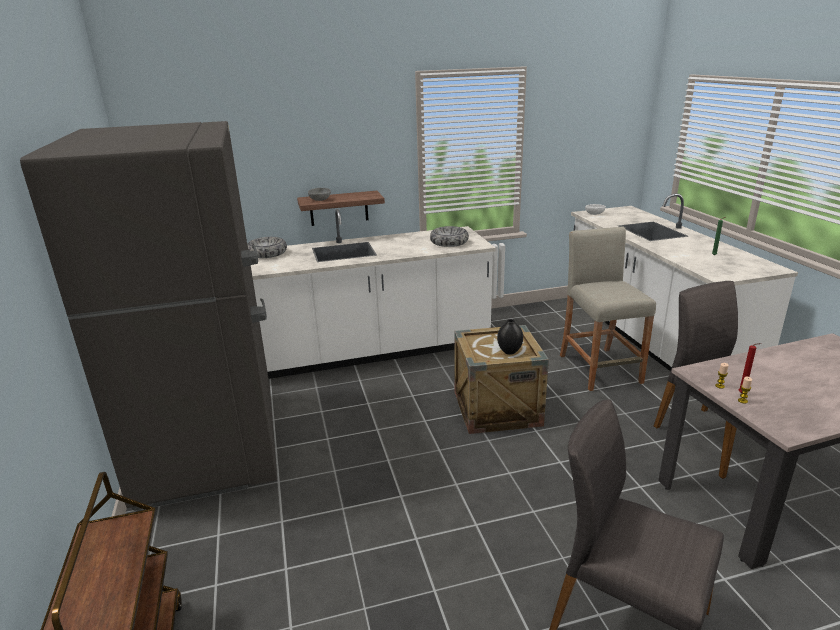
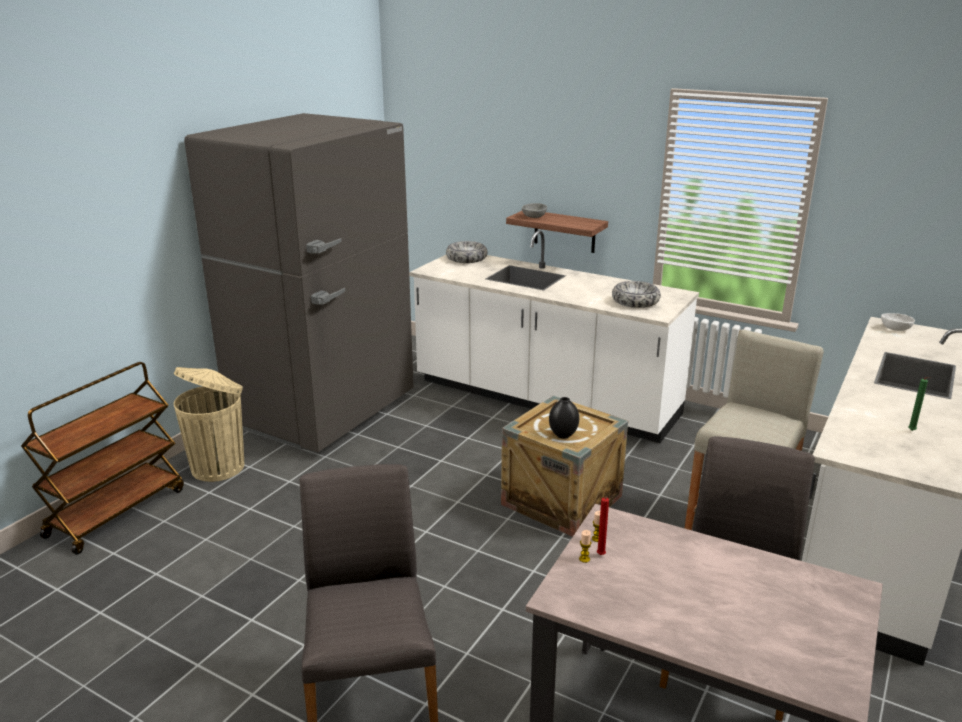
camera: 45 degrees right, 0 degrees up
(185, 555) = (219, 466): none -> beige trash can

